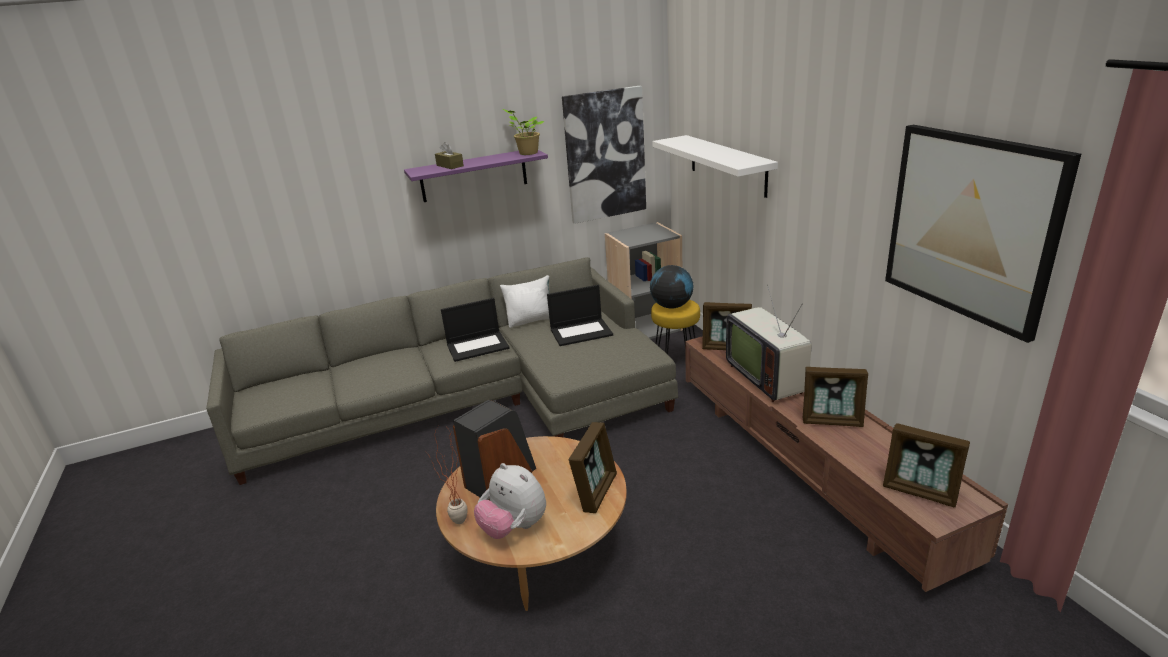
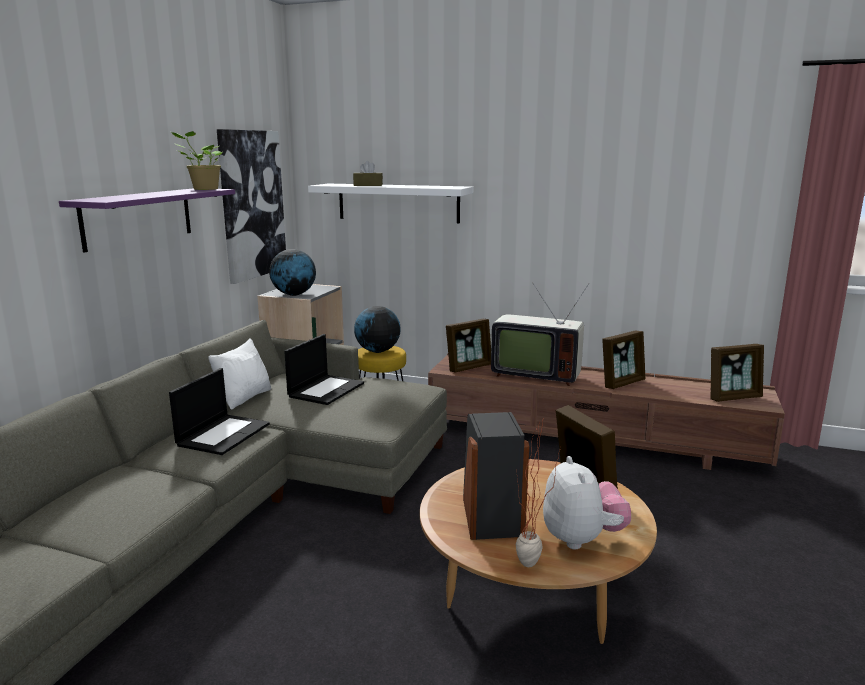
camera: 50 degrees left, 10 degrees down
(450, 166) = (130, 196): brown tissue box -> brown tissue box (368, 185)
(514, 527) = (582, 539): plush toy -> plush toy turned 90 degrees counterclockwise
(628, 238) = (294, 294): none -> globe
(970, 227) = (692, 197): picture -> none

